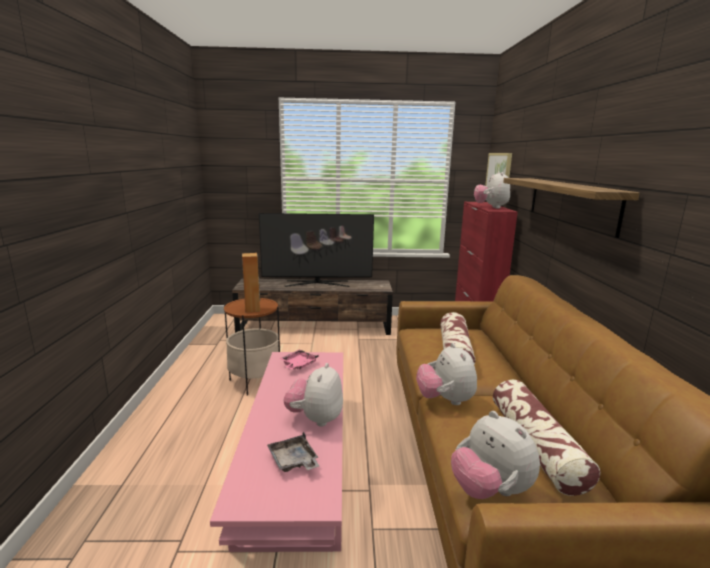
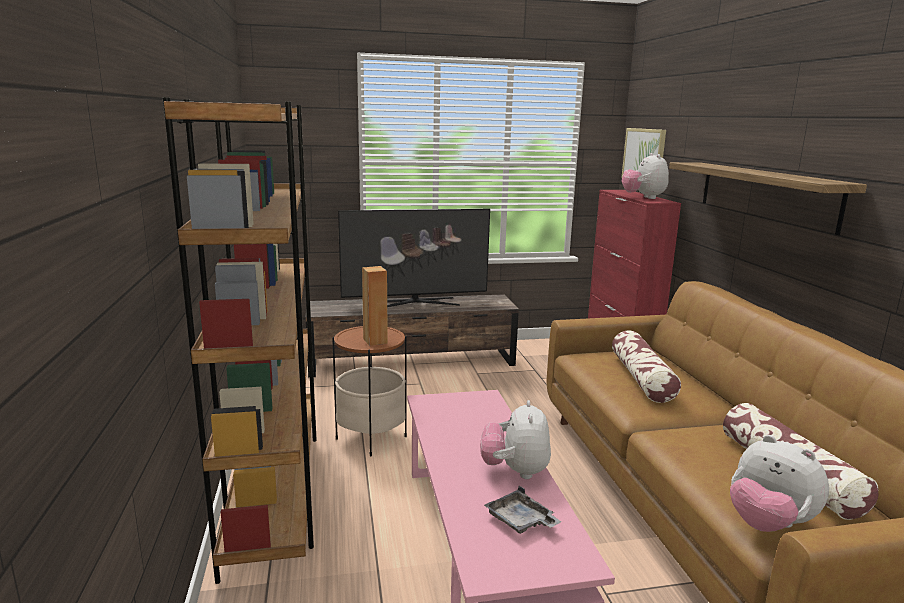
camera: 10 degrees left, 0 degrees up
(166, 414) = (275, 489): none -> brown bookcase
(298, 365) = (452, 409): pink tray -> none
(445, 400) = (663, 435): plush toy -> none

